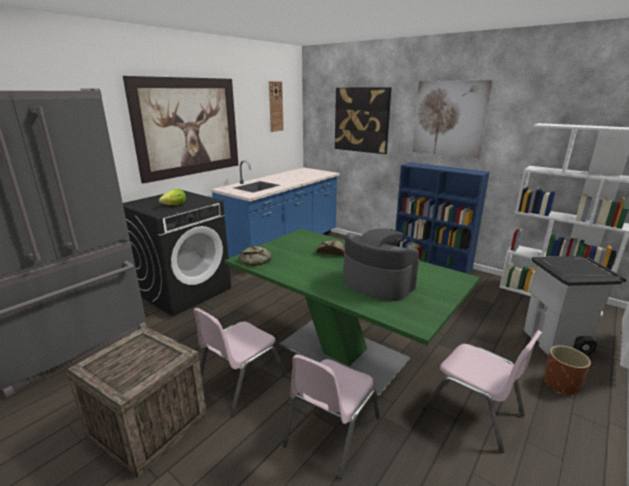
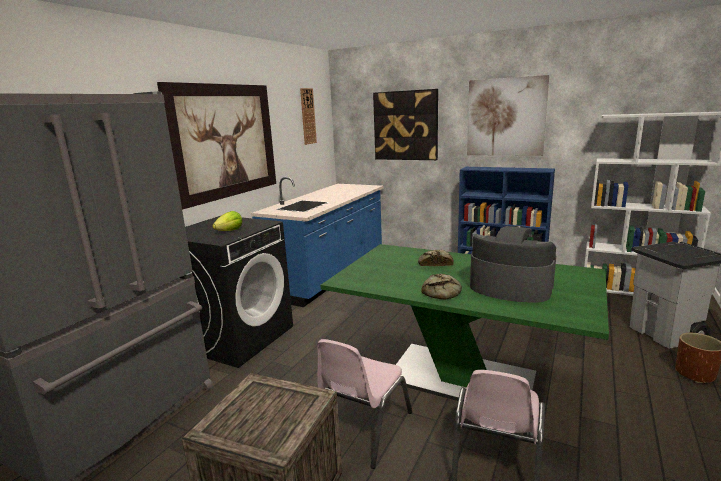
camera: 10 degrees left, 5 degrees down
(256, 260) = (358, 280): bread -> bread (443, 292)
(474, 411) = (629, 415): pink chair -> none

